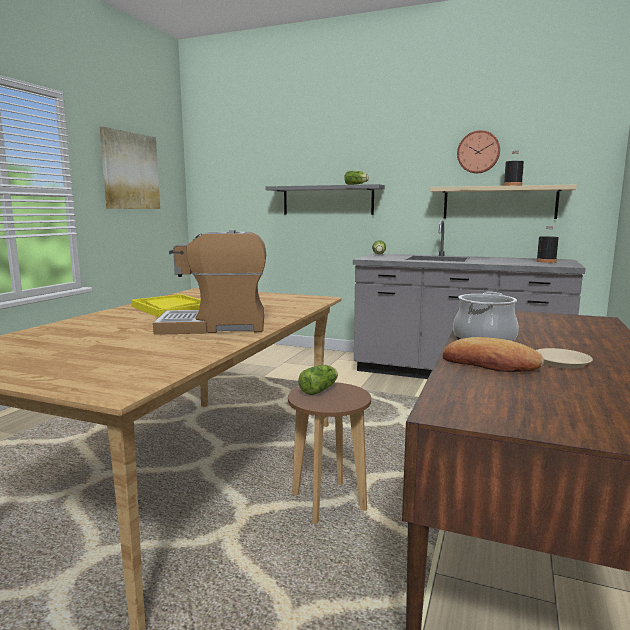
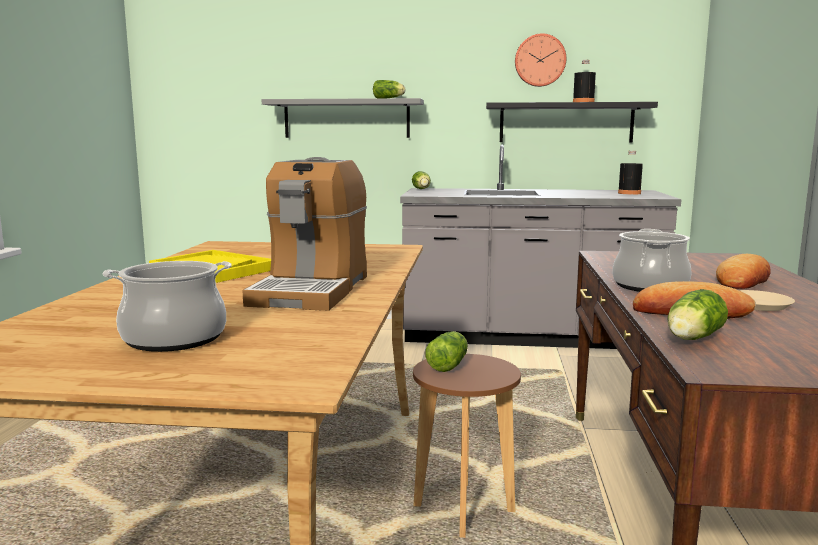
camera: 15 degrees left, 0 degrees up
(82, 354) = (174, 338): none -> cooking pot
(130, 171) = (61, 74): picture -> none
(215, 326) = (312, 290): coffee machine -> coffee machine turned 60 degrees counterclockwise
(460, 386) = (691, 338): none -> lettuce
(499, 202) = (566, 123): beige shelf -> black shelf
(577, 340) = (743, 280): none -> bread

